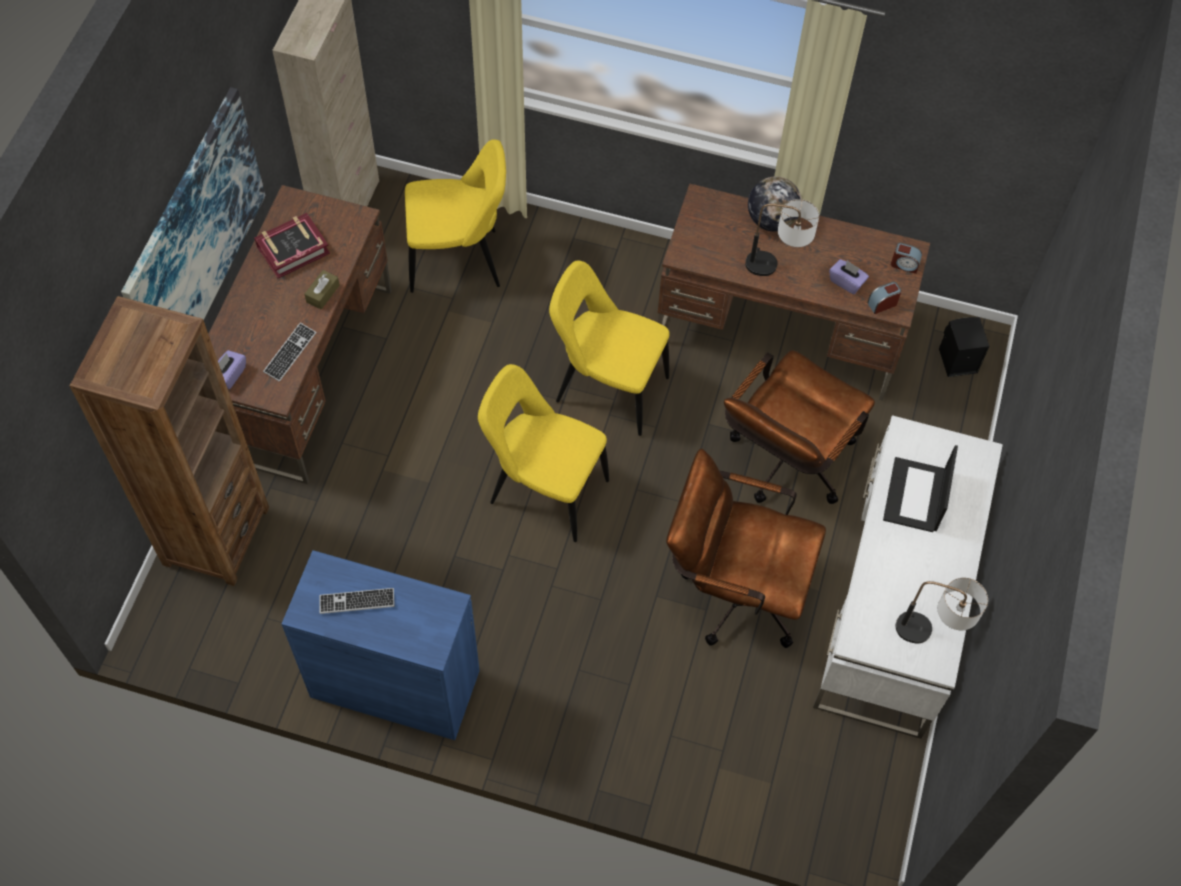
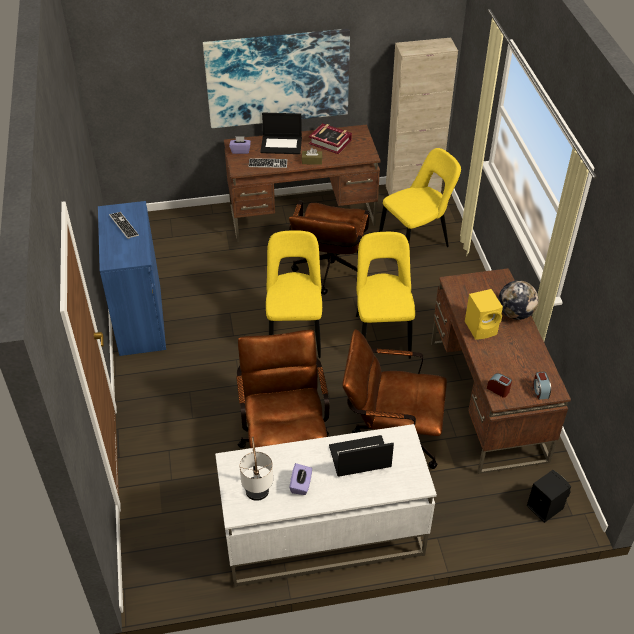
camera: 65 degrees right, 15 degrees down
(216, 535) = (187, 223): brown bookcase -> none
(254, 314) = (282, 145): none -> laptop
(452, 394) = (329, 273): none -> brown office chair
(459, 261) = (416, 243): yellow chair -> yellow chair turned 90 degrees counterclockwise
(777, 266) = (482, 328): table lamp -> yellow speaker
(846, 282) = (499, 366): purple tissue box -> purple tissue box (301, 485)

